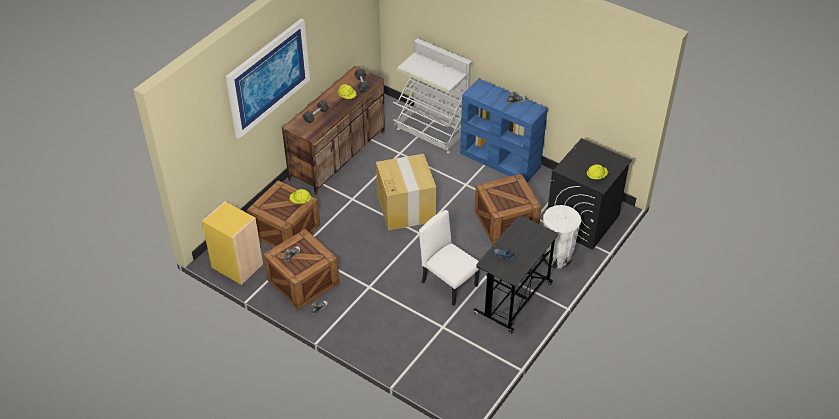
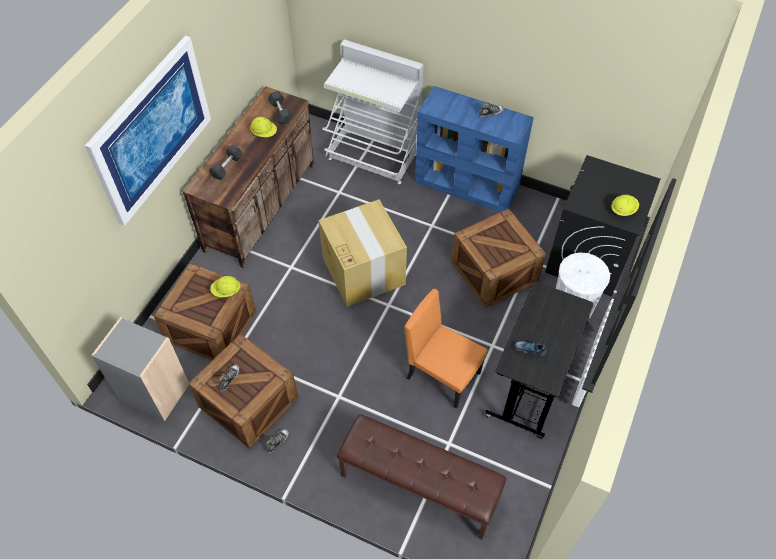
camera: 10 degrees left, 10 degrees up
(236, 266) = (153, 392): yellow bookcase -> grey bookcase
(413, 350) = (418, 487): none -> brown bench
(449, 283) = (443, 375): white chair -> orange chair

